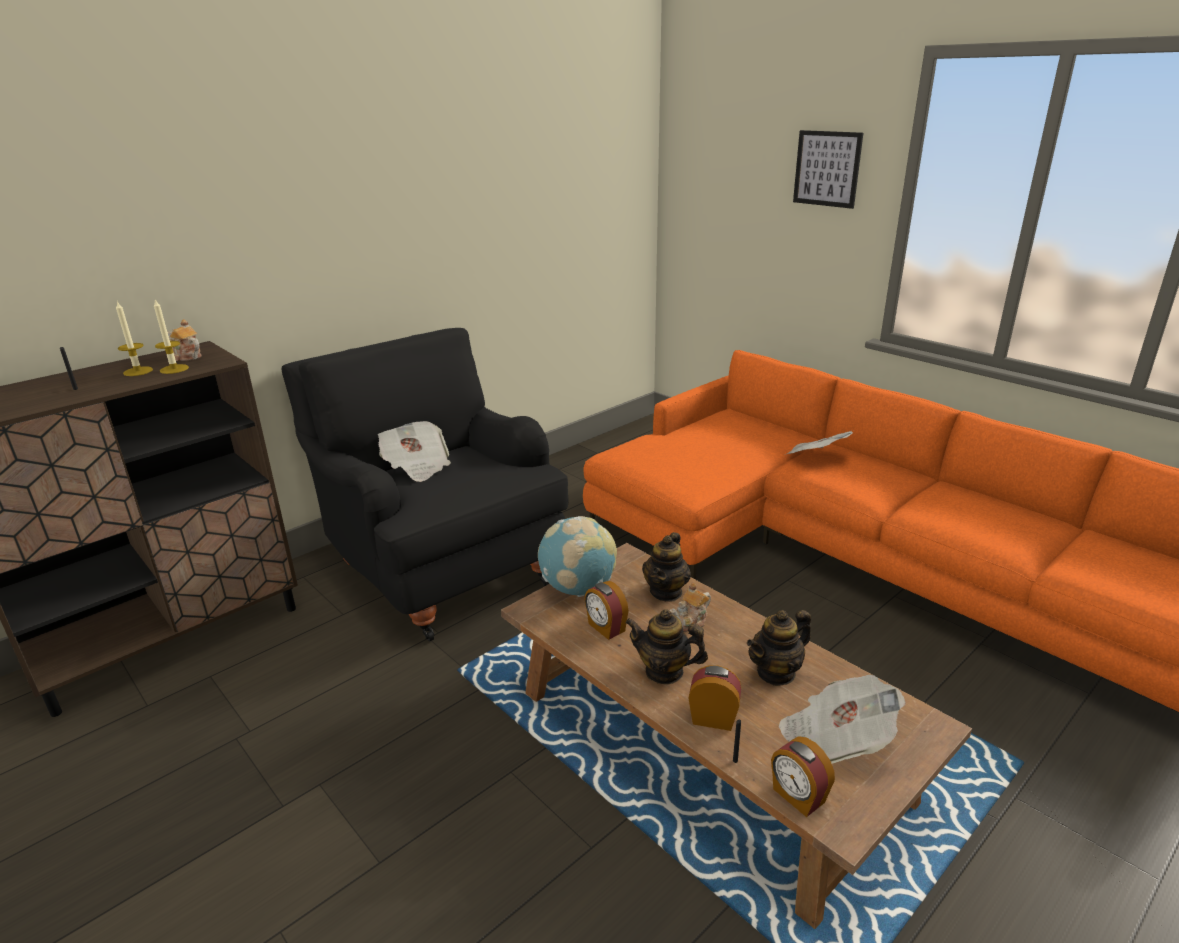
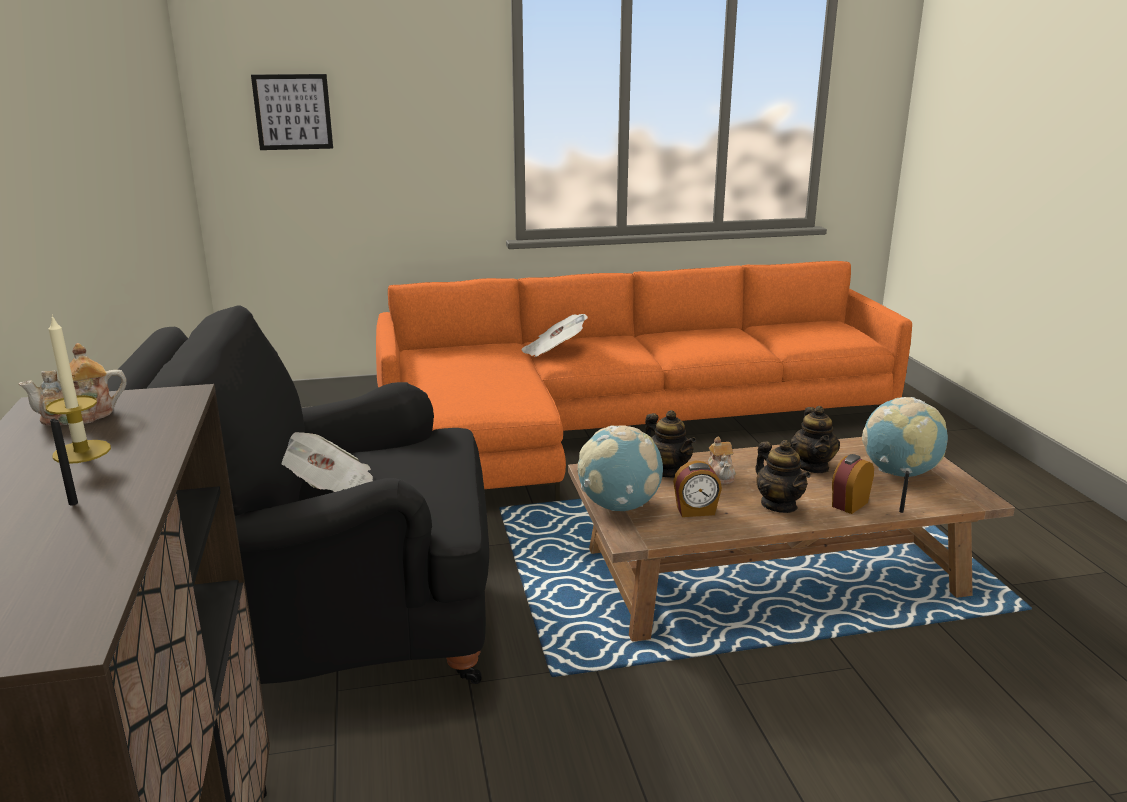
camera: 60 degrees left, 5 degrees down
(174, 369) = (136, 426): candle -> none
(664, 671) = (779, 505): teapot -> teapot turned 75 degrees counterclockwise
(797, 796) = (947, 502): alarm clock -> none
(827, 168) = (429, 82): picture -> picture (293, 112)
(835, 741) = (899, 473): newspaper -> globe

